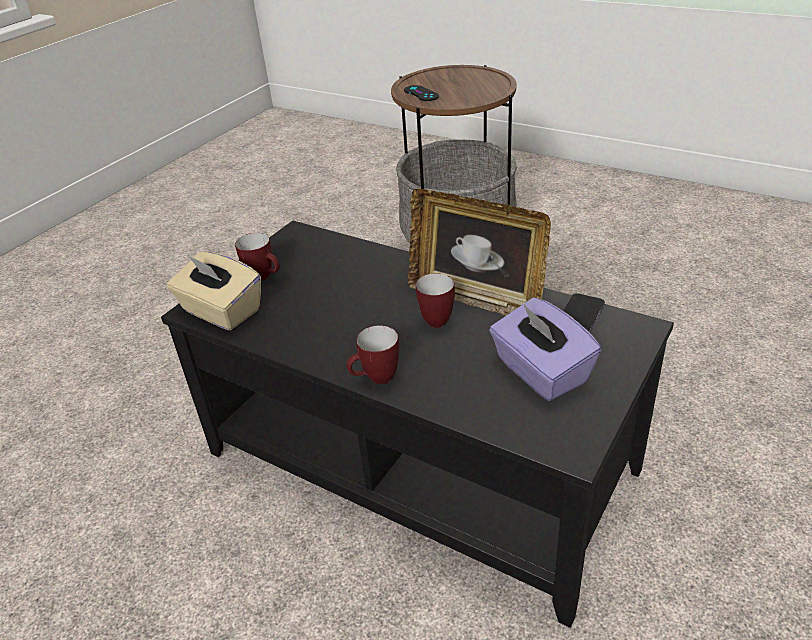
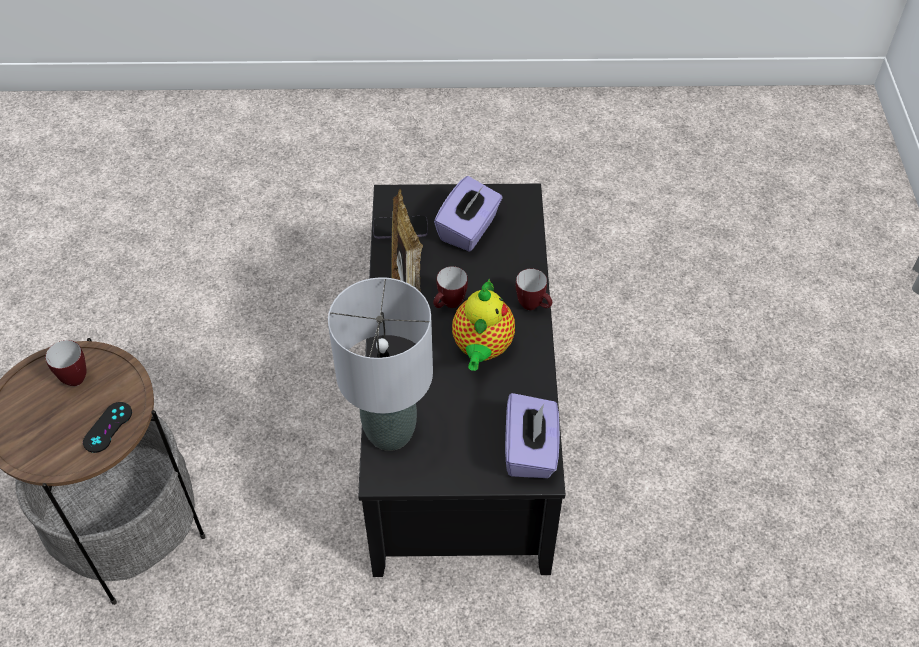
camera: 125 degrees left, 15 degrees up
(221, 311) = (530, 451): beige tissue box -> purple tissue box
(264, 277) = (467, 451): mug -> mug (75, 375)
(329, 246) = (389, 431): none -> grey table lamp
(358, 321) = (482, 349): none -> teapot

